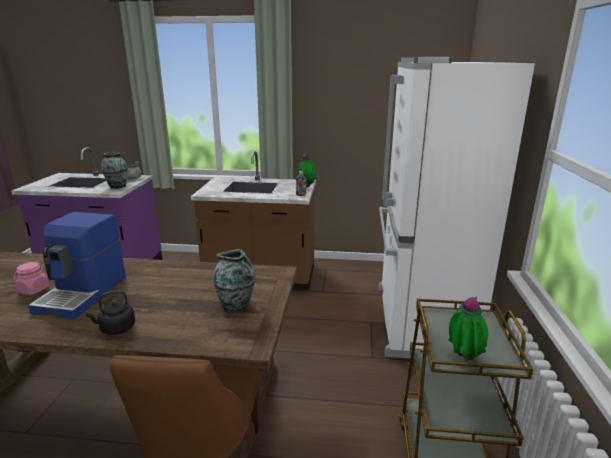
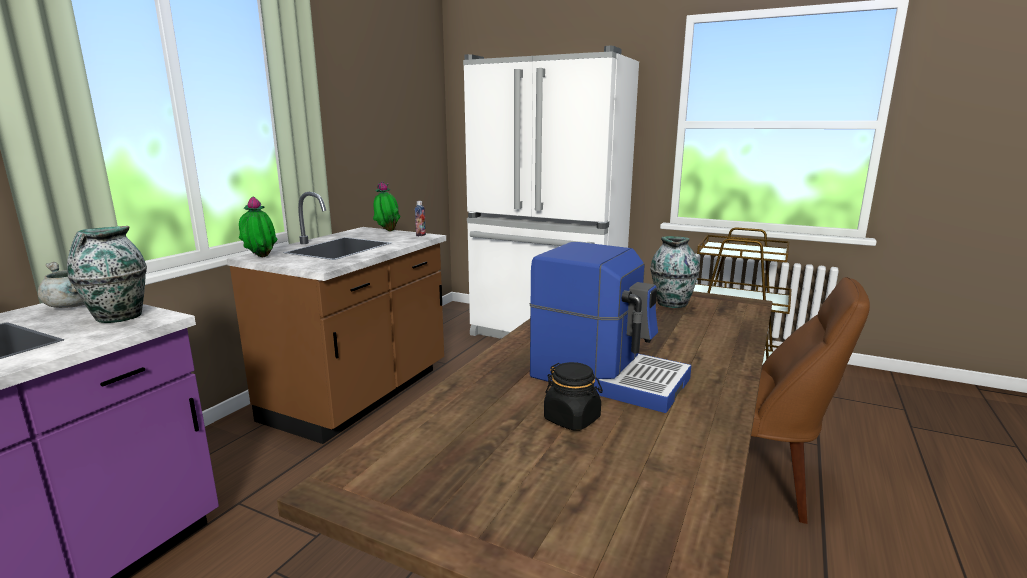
camera: 70 degrees left, 5 degrees down
(33, 290) = (572, 419): pink jar -> black jar
(116, 329) = (718, 354): black kettle -> none
(463, 358) = (771, 254): potted plant -> potted plant (260, 258)

